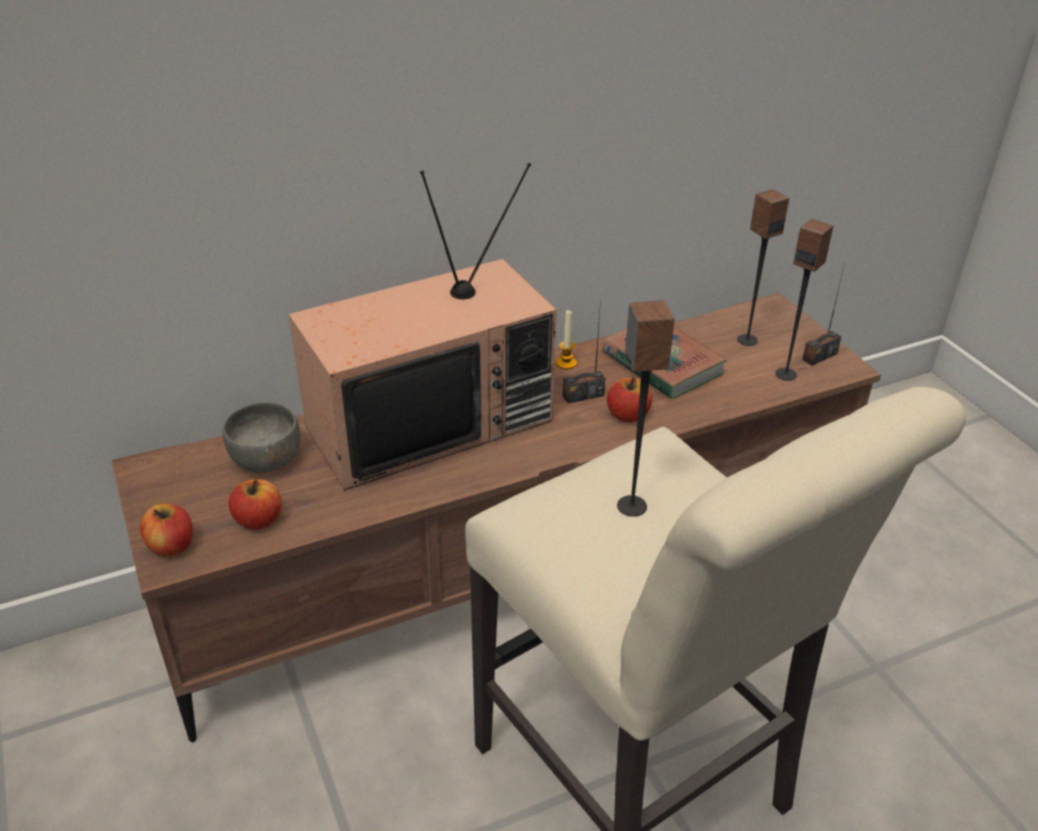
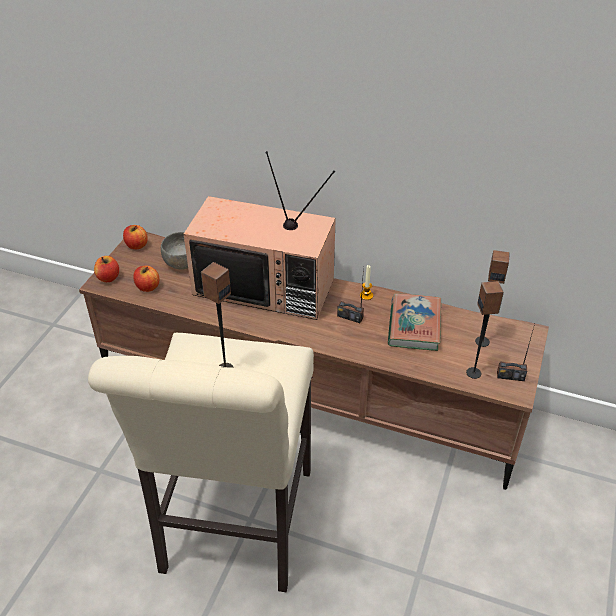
camera: 45 degrees right, 5 degrees up
(628, 415) = (356, 340): apple -> apple (136, 245)

